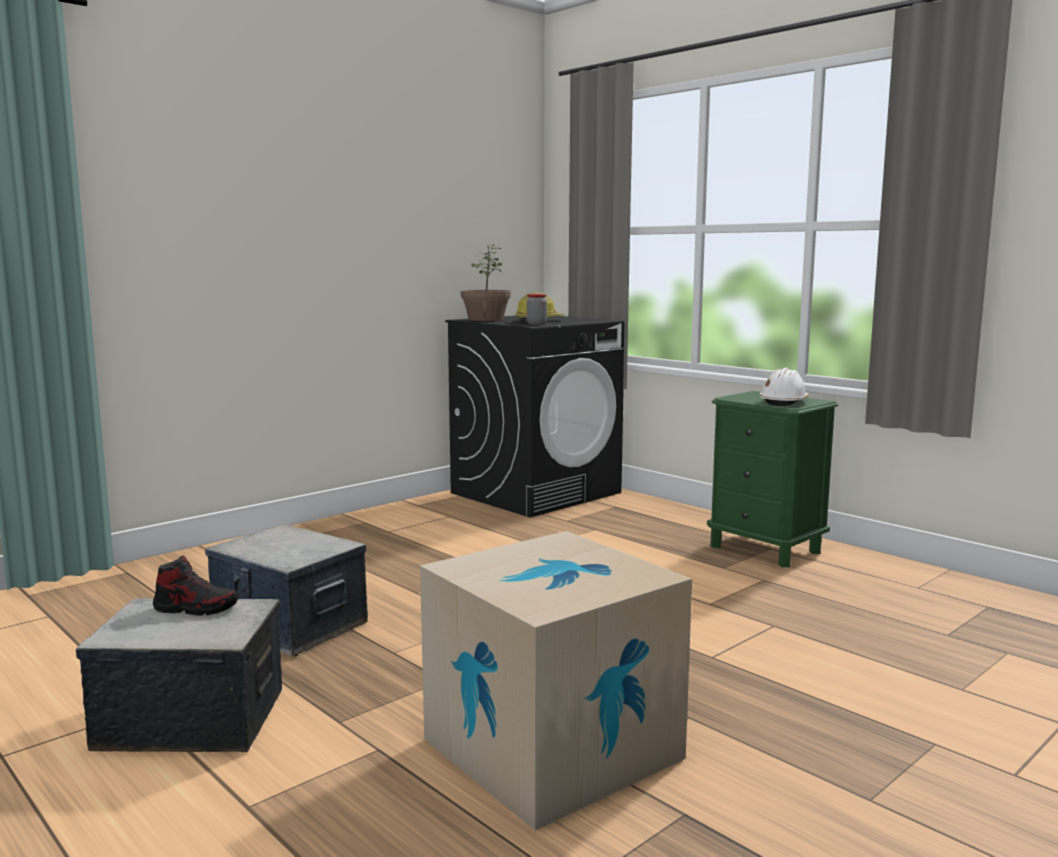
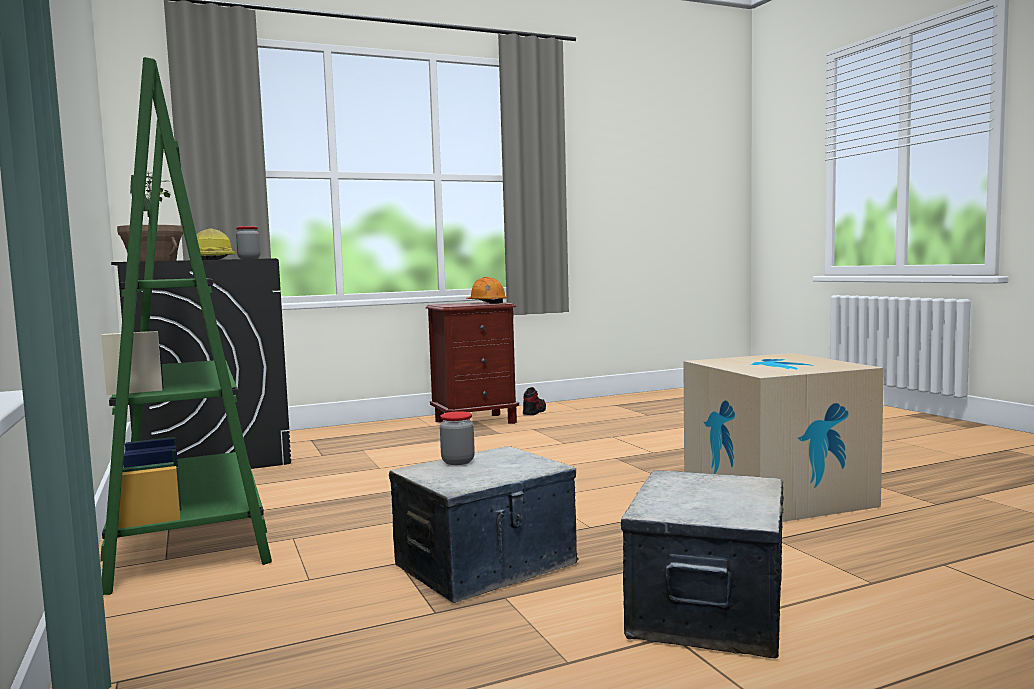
camera: 70 degrees left, 5 degrees down
(196, 608) = (672, 492): shoe -> shoe (534, 412)
(304, 536) = (458, 461): none -> jar
(350, 531) = (191, 531): none -> green bookcase
(765, 549) = (475, 422): green nightstand -> brown nightstand
(784, 402) = (486, 303): white hard hat -> orange hard hat

